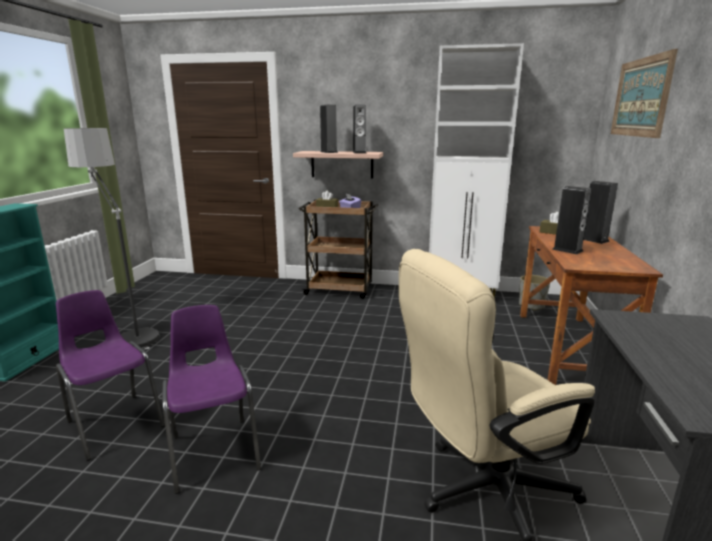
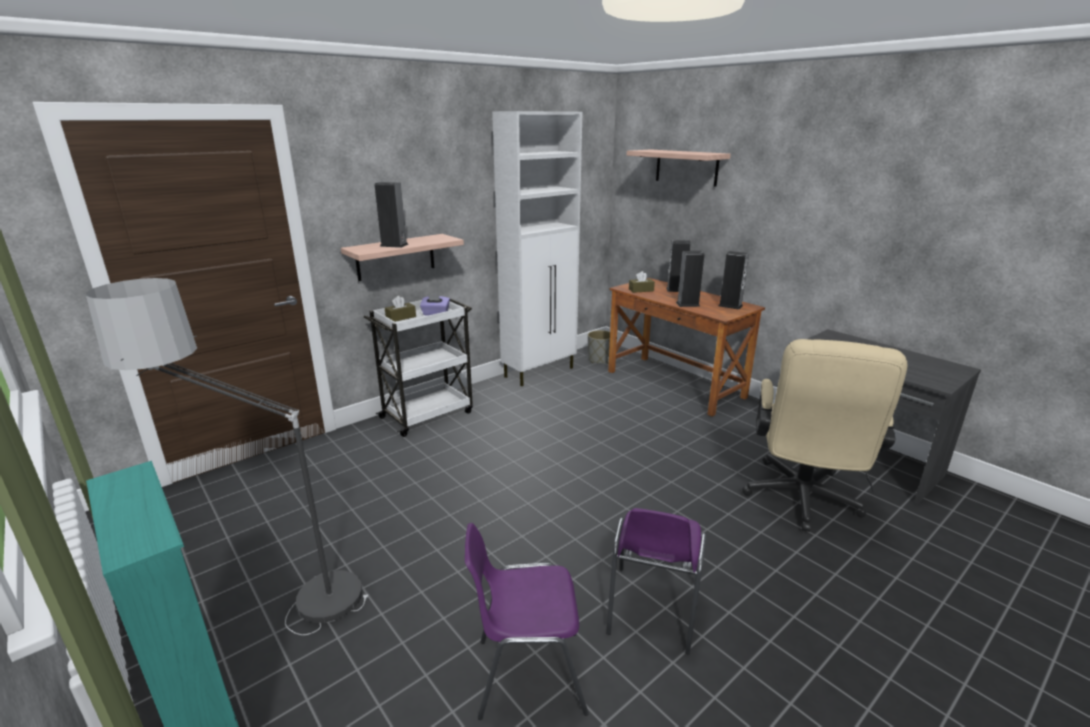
camera: 50 degrees left, 5 degrees up
(214, 451) = (651, 610): purple chair -> purple chair turned 90 degrees counterclockwise
(340, 290) = (428, 414): brown cart -> white cart
(359, 152) = (428, 239): speaker -> speaker (730, 306)
(640, 97) = (686, 167): picture -> shelf

